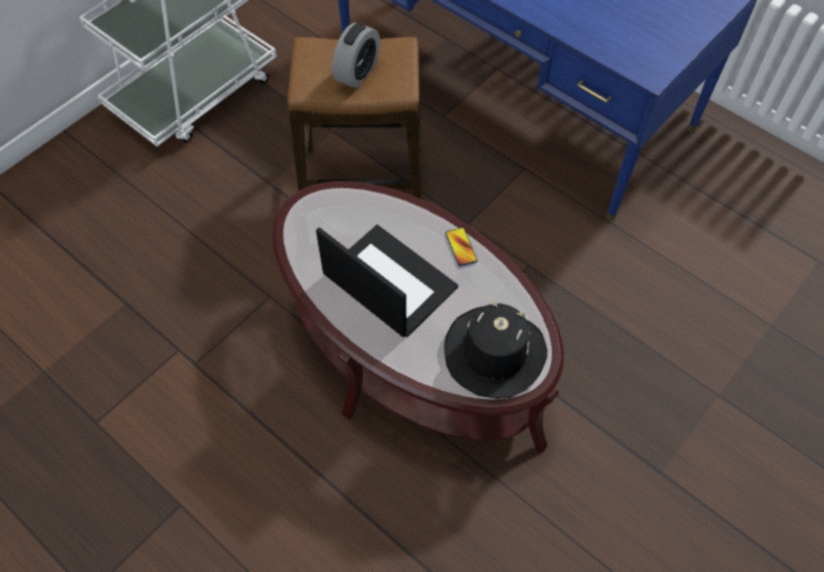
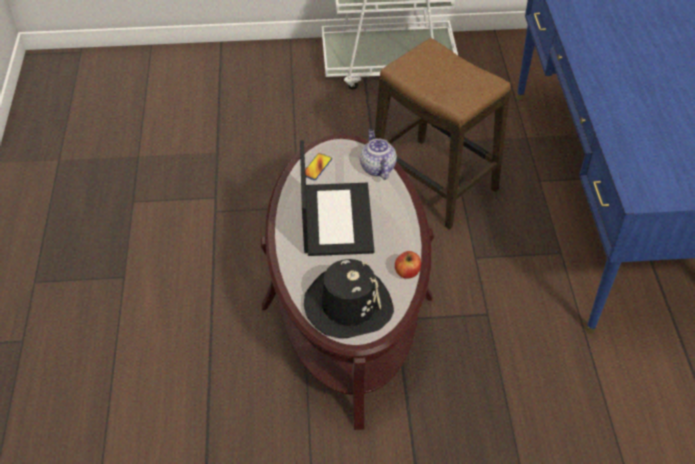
camera: 45 degrees right, 10 degrees down
(357, 73) = (443, 80): alarm clock -> none
(365, 203) = (377, 167): none -> teapot
(461, 247) = (405, 233): phone -> phone (317, 167)
(504, 282) = (407, 272): none -> apple

